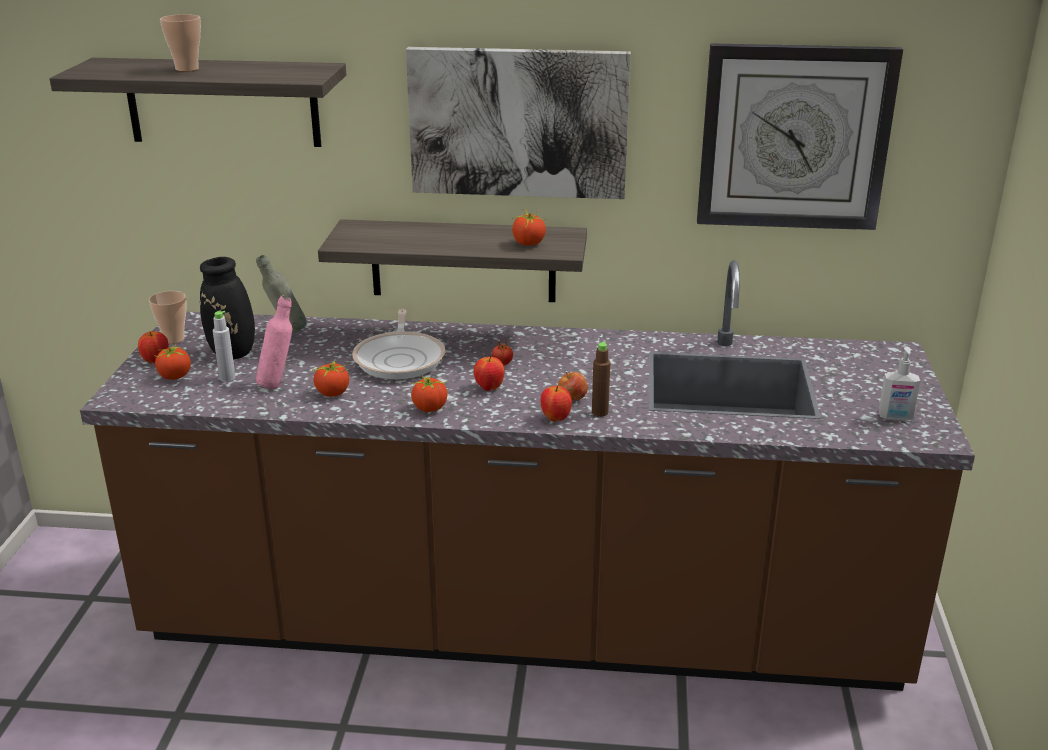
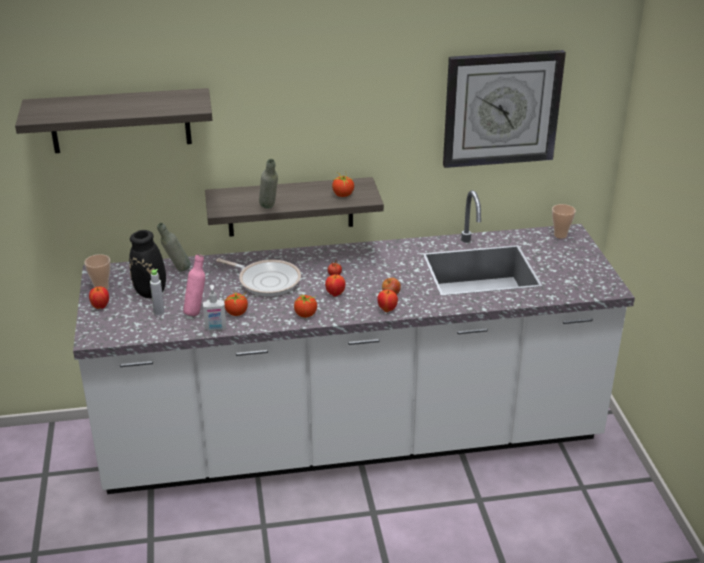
camera: 15 degrees left, 5 degrees up
(175, 377) = (122, 316): tomato -> none
(187, 69) = (105, 105): cup -> cup (560, 235)
(400, 358) = (266, 281): frying pan -> frying pan turned 45 degrees counterclockwise
(411, 249) = (269, 209): none -> grey bottle
(518, 122) = (326, 115): picture -> none
(524, 623) = (352, 438): brown counter -> white counter
(600, 412) = (412, 301): brown bottle -> none
(895, 417) = (584, 279): soap dispenser -> soap dispenser (215, 328)

